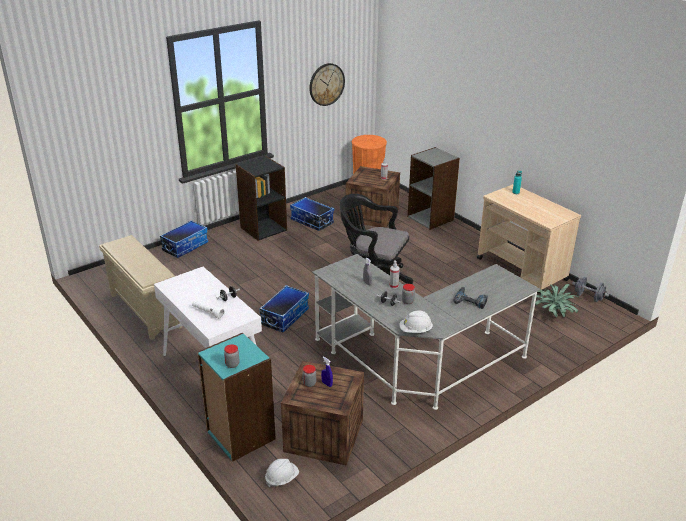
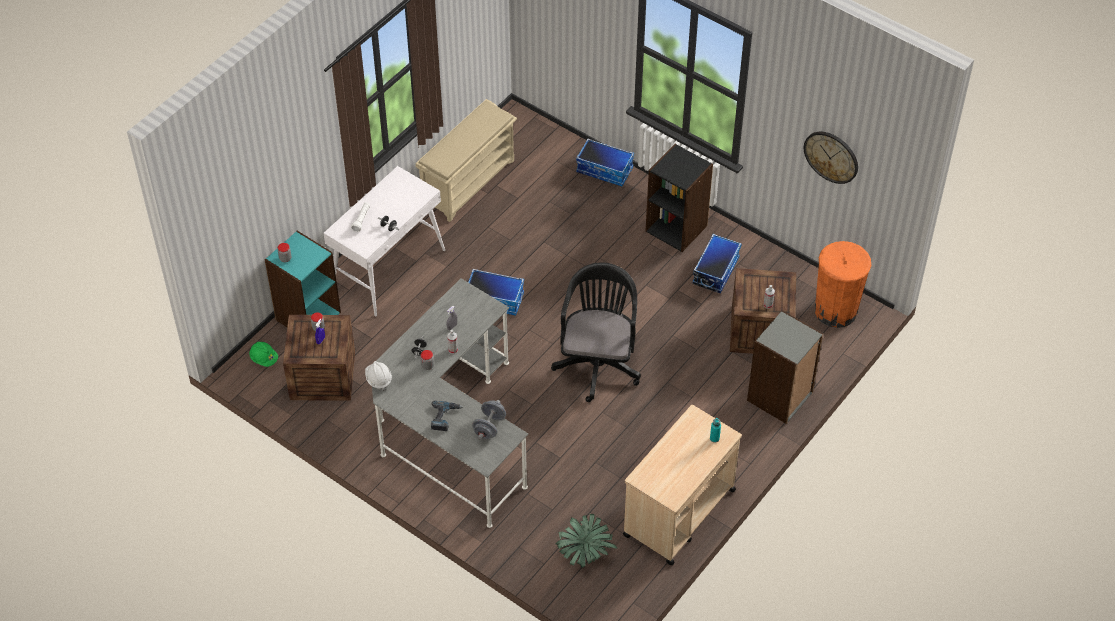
camera: 75 degrees right, 20 degrees up
(282, 478) = (264, 359): white hard hat -> green hard hat
(588, 297) = (636, 588): grey dumbbell -> grey dumbbell (489, 427)

